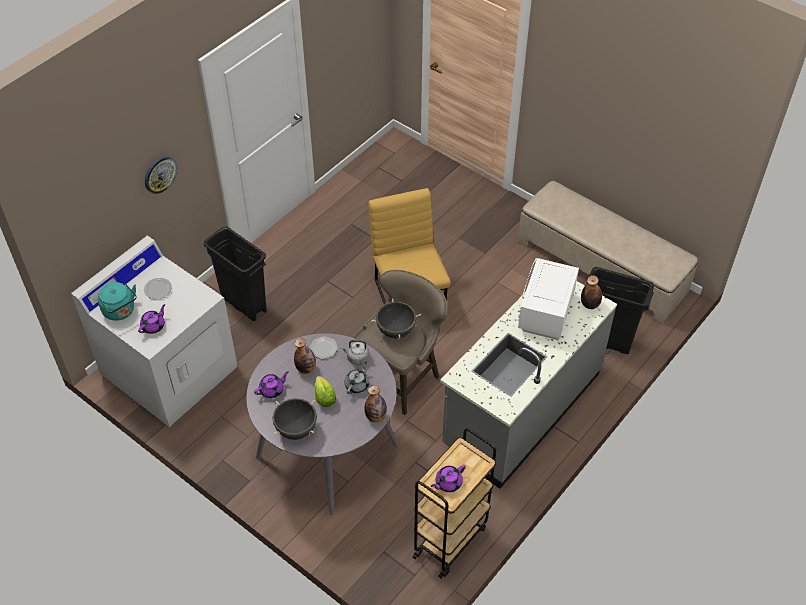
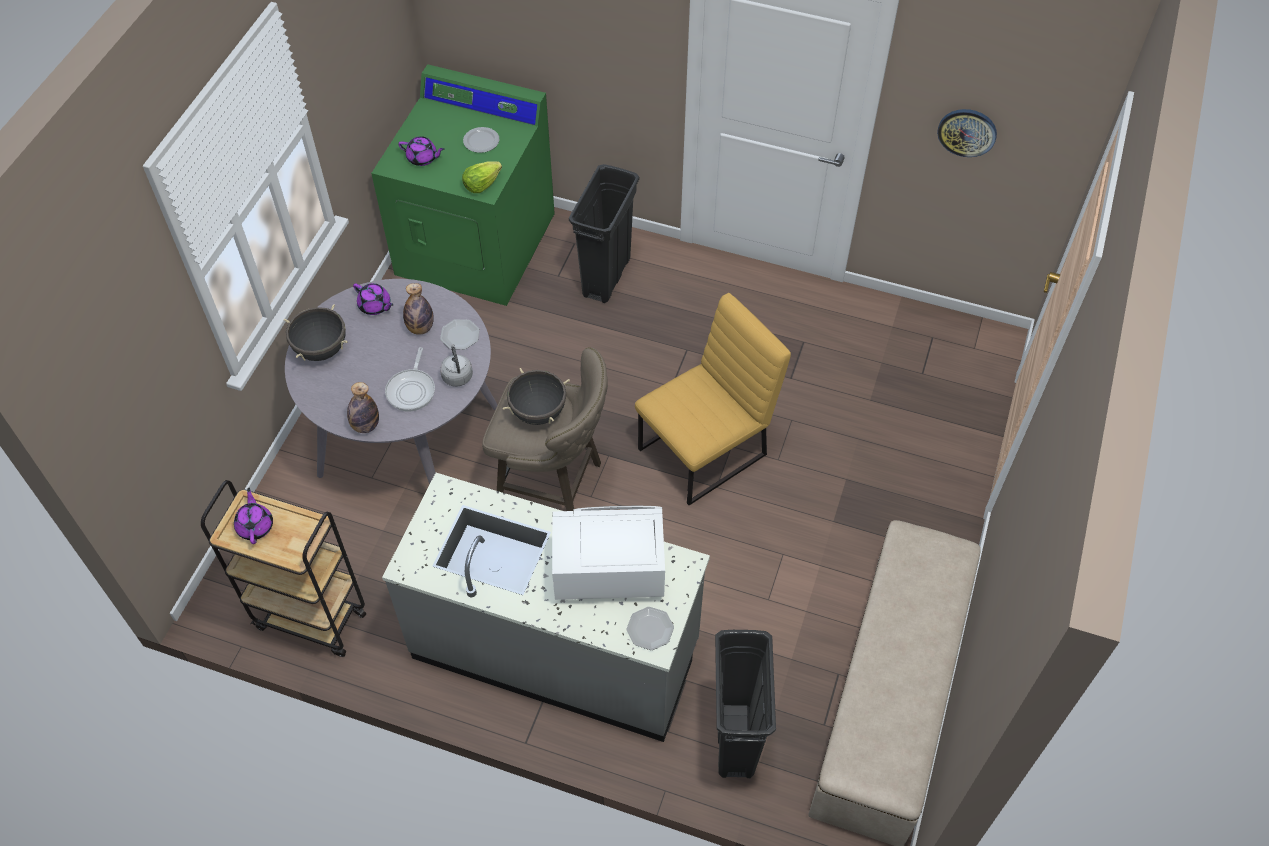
camera: 70 degrees right, 5 degrees up
(120, 311) = (434, 122): turquoise kettle -> none
(160, 174) = (591, 40): wall clock -> wall clock (967, 132)
(170, 369) = (476, 244): white washing machine -> green washing machine
(324, 398) = (379, 362): lettuce -> lettuce (481, 185)
(357, 385) = (412, 390): grey teapot -> frying pan
(448, 483) = (255, 526): purple teapot -> purple teapot turned 45 degrees clockwise
(590, 304) = (650, 629): bottle -> plate

